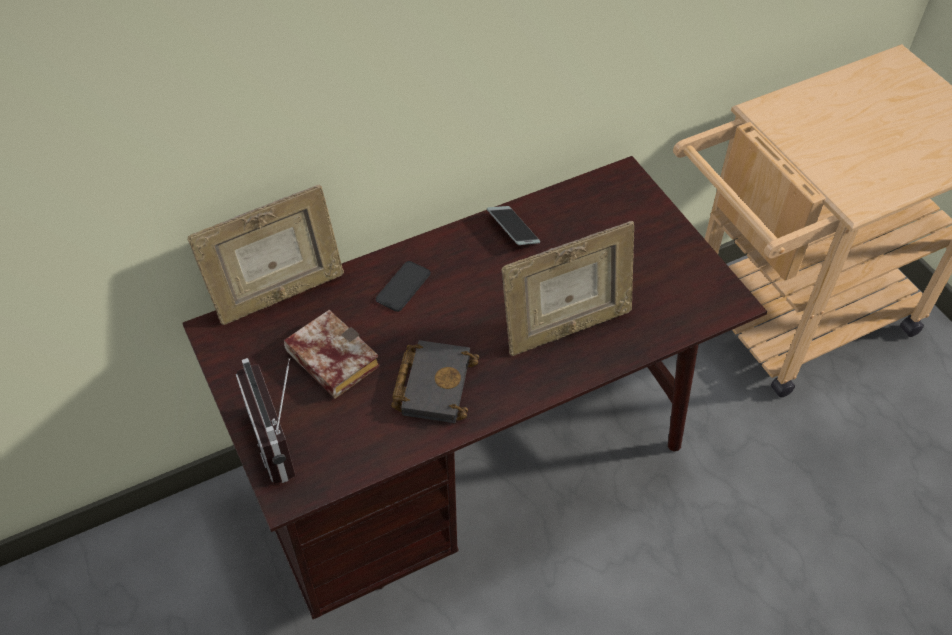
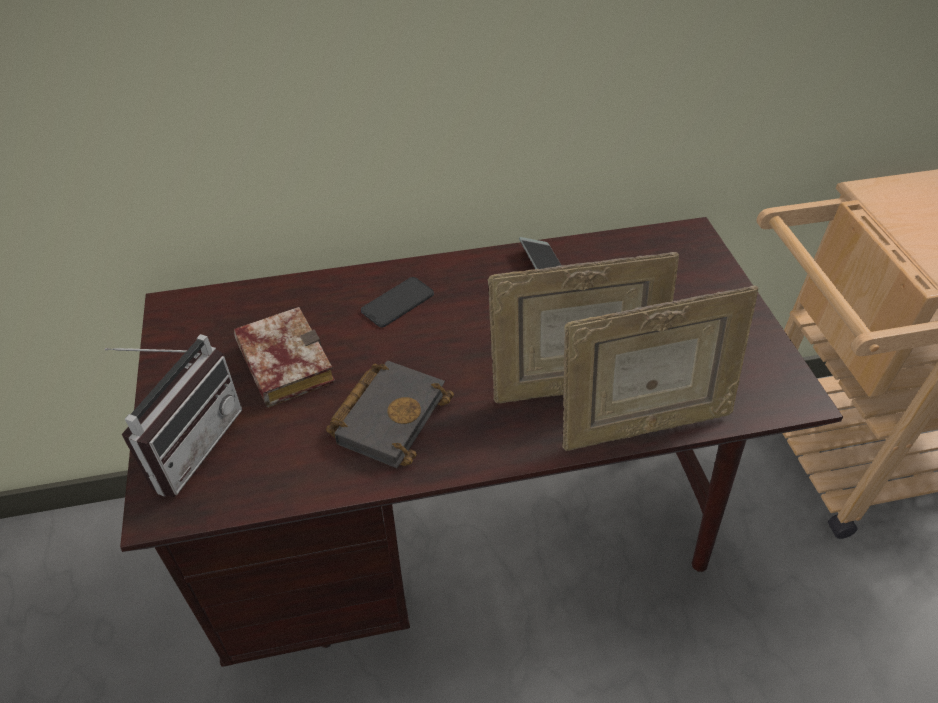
camera: 15 degrees right, 5 degrees down
(279, 295) = (259, 286): picture frame -> picture frame (641, 426)
(283, 440) = (187, 443): radio -> radio turned 150 degrees counterclockwise

